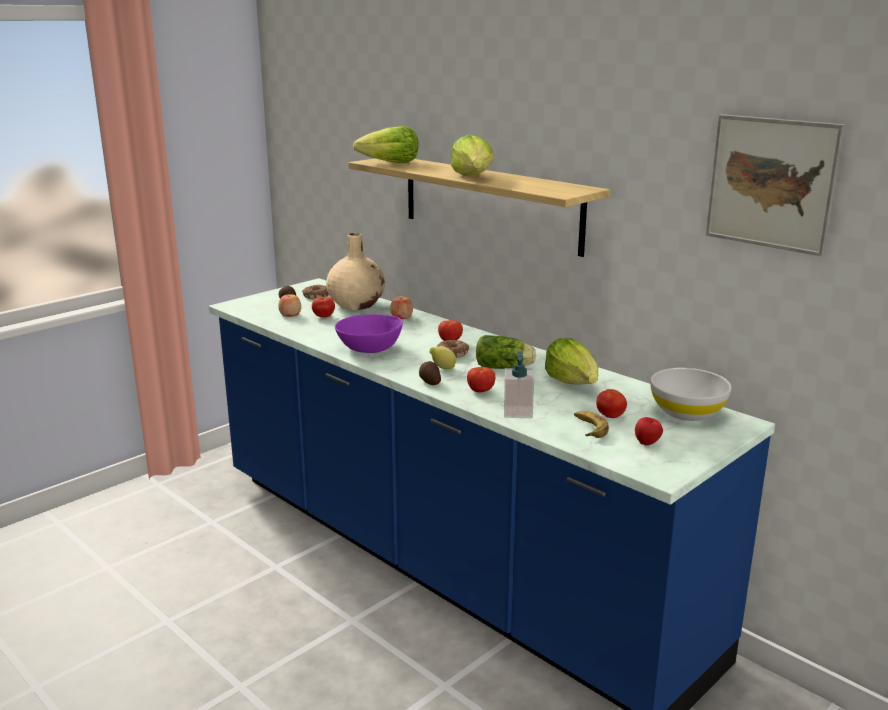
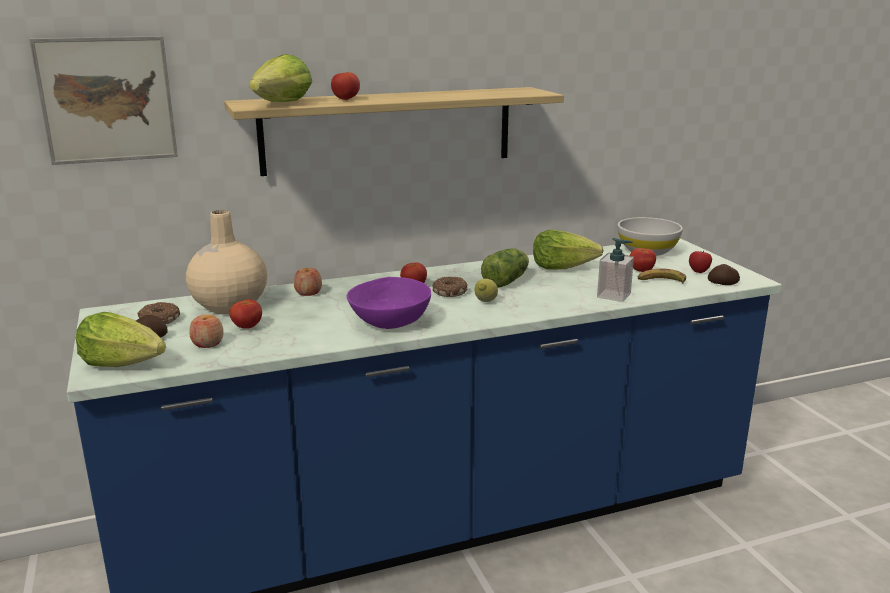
camera: 65 degrees left, 0 degrees up
(429, 382) = (515, 313): potato -> potato (723, 284)
(473, 177) = (419, 97): lettuce -> lettuce (124, 363)
(481, 391) = (556, 299): tomato -> tomato (346, 99)
(771, 183) = (664, 57): picture -> picture (107, 100)

